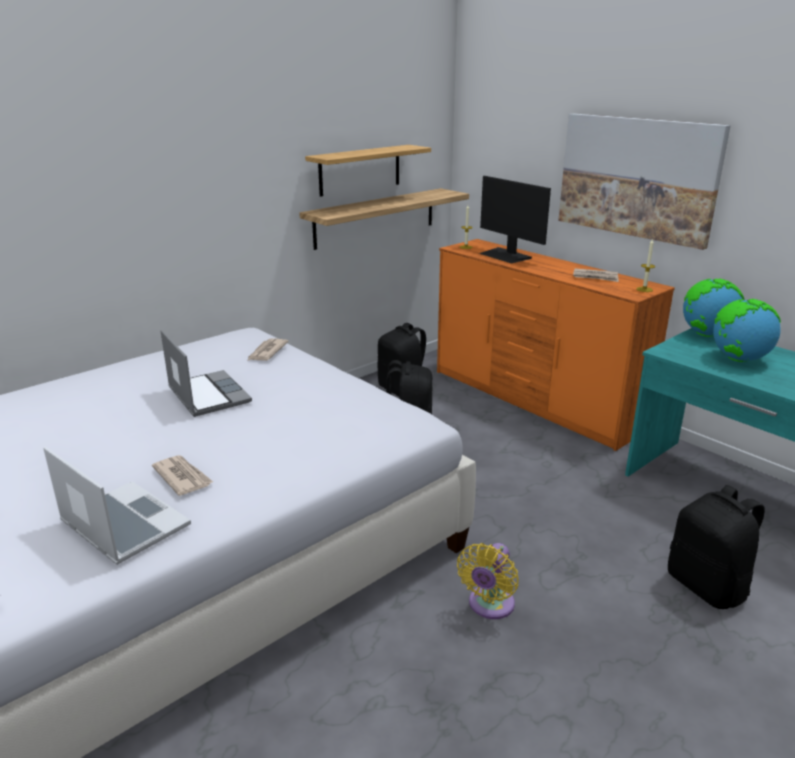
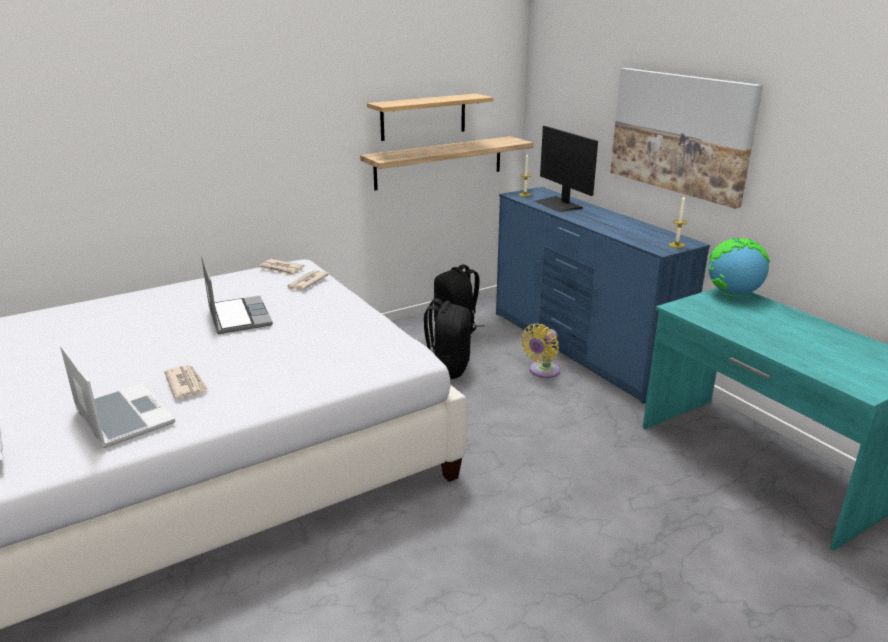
camera: 10 degrees right, 0 degrees up
(489, 606) = (461, 531): yellow fan -> yellow fan (542, 371)
(534, 400) = (580, 348): orange dresser -> blue dresser
(595, 277) = (635, 230): newspaper -> newspaper (281, 269)
(708, 586) = (681, 539): black backpack -> none
(738, 359) = (750, 320): globe -> none

